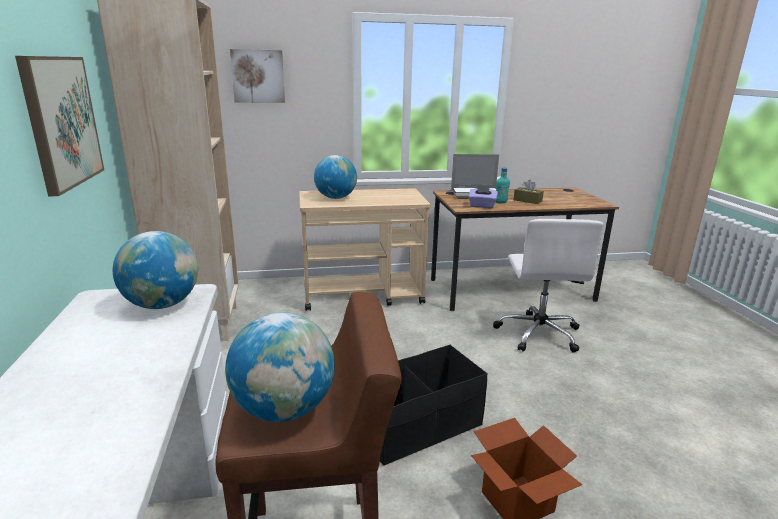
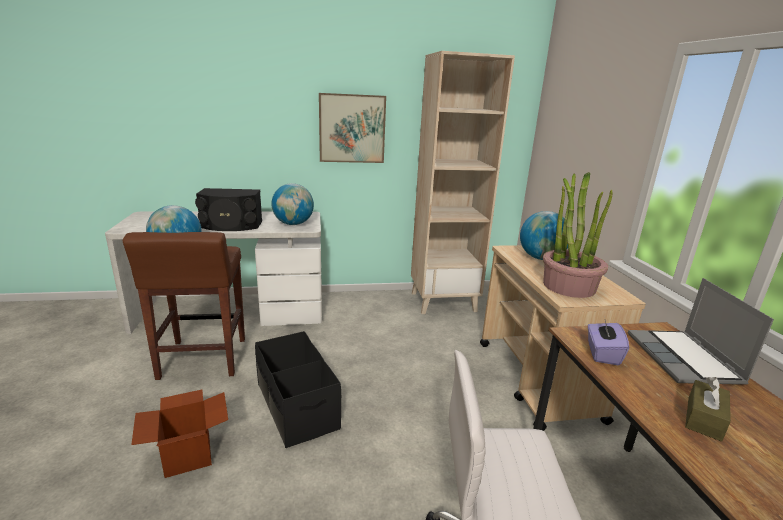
camera: 90 degrees right, 0 degrees up
(138, 365) = (231, 225): none -> black speaker
(258, 76) = (585, 123): picture -> none
(394, 198) = (568, 286): none -> potted plant
(500, 202) = (649, 378): turquoise bottle -> none

